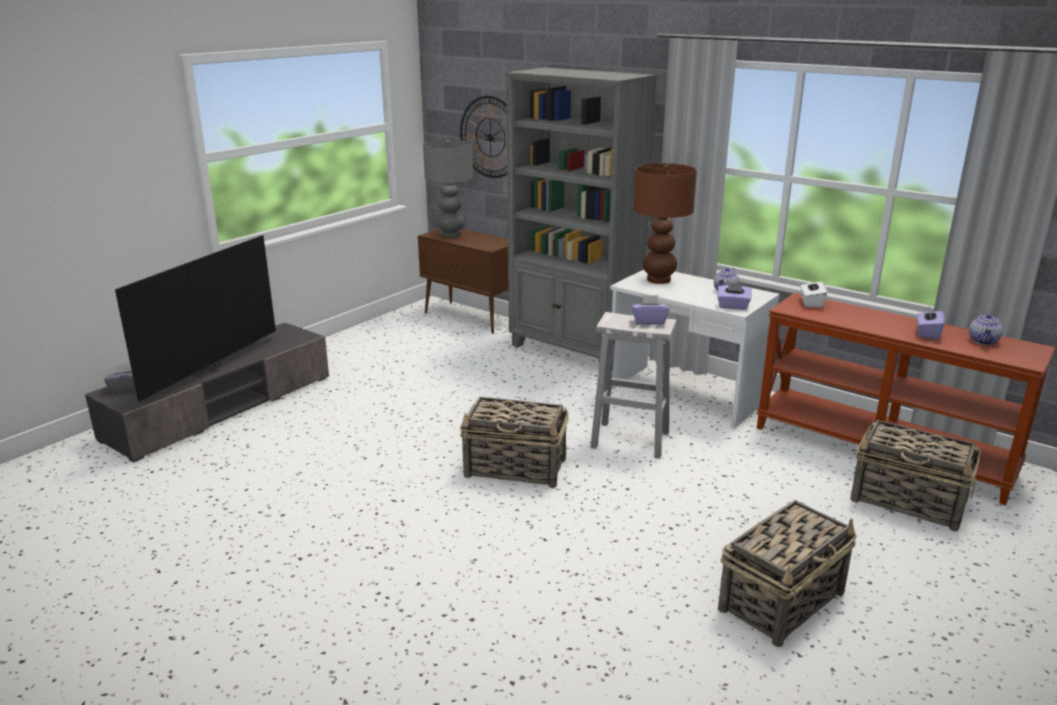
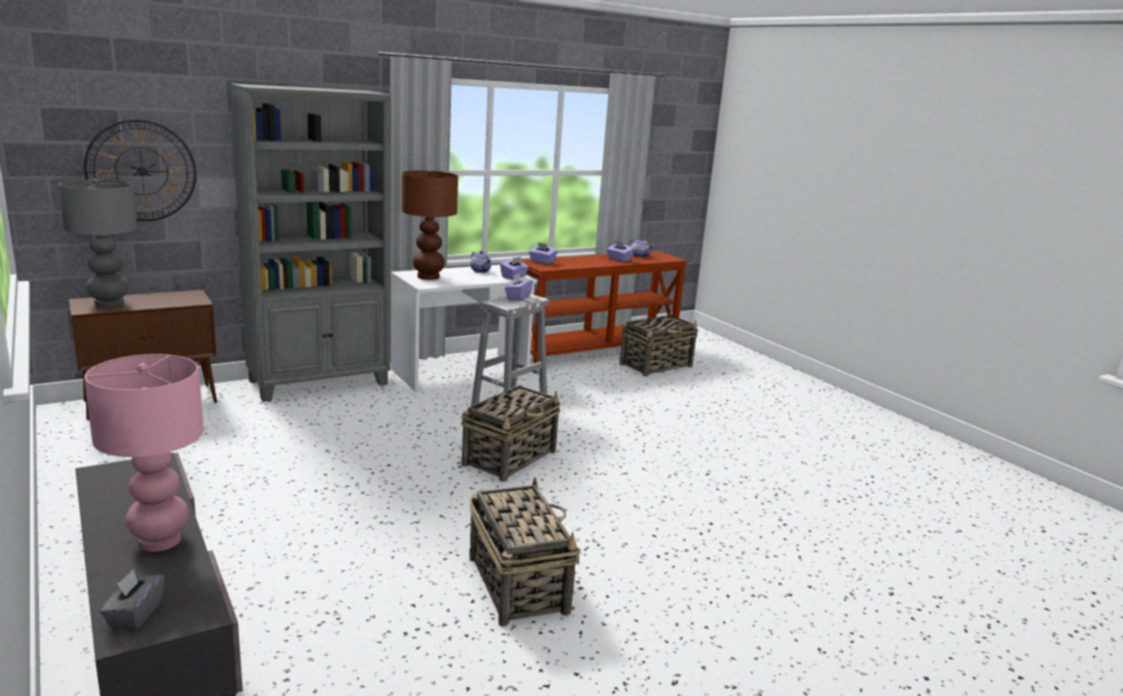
camera: 70 degrees left, 5 degrees down
(207, 368) = (159, 541): television -> pink table lamp
(782, 600) = (733, 424): basket -> basket (517, 583)
(811, 303) = (542, 262): white tissue box -> purple tissue box

